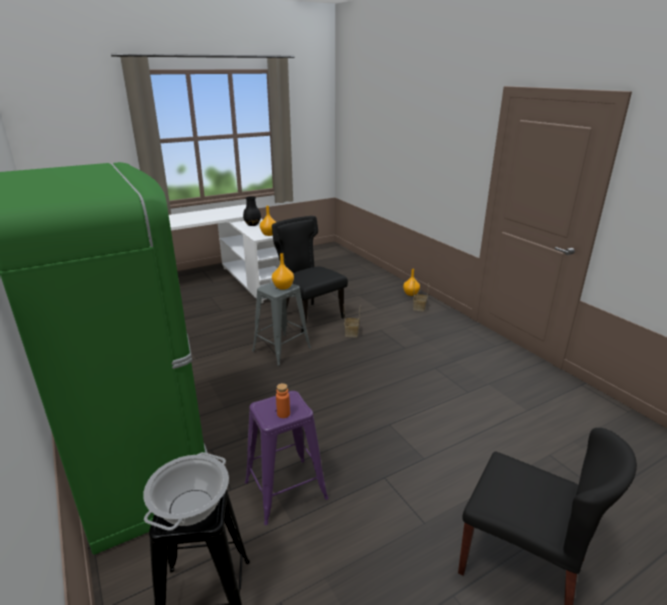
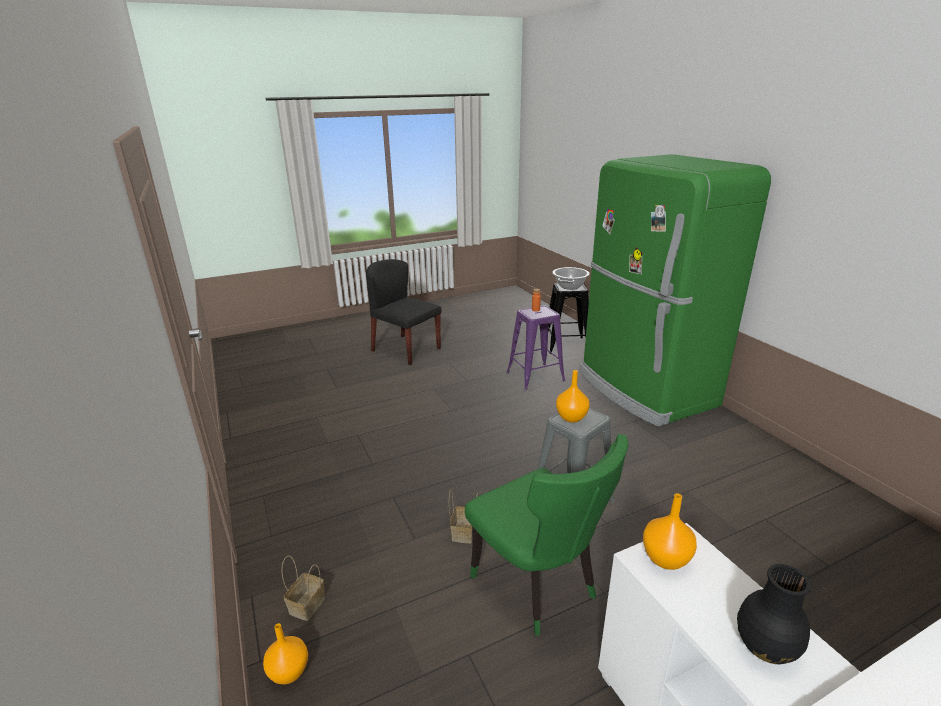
camera: 175 degrees left, 0 degrees up
(309, 316) = (539, 586): black chair -> green chair

